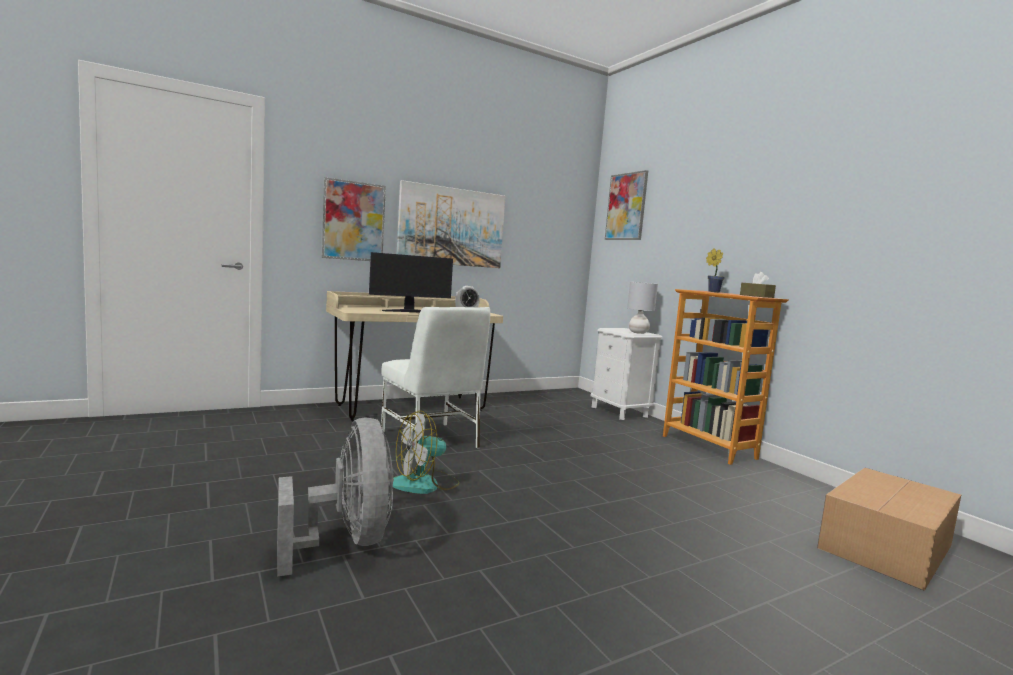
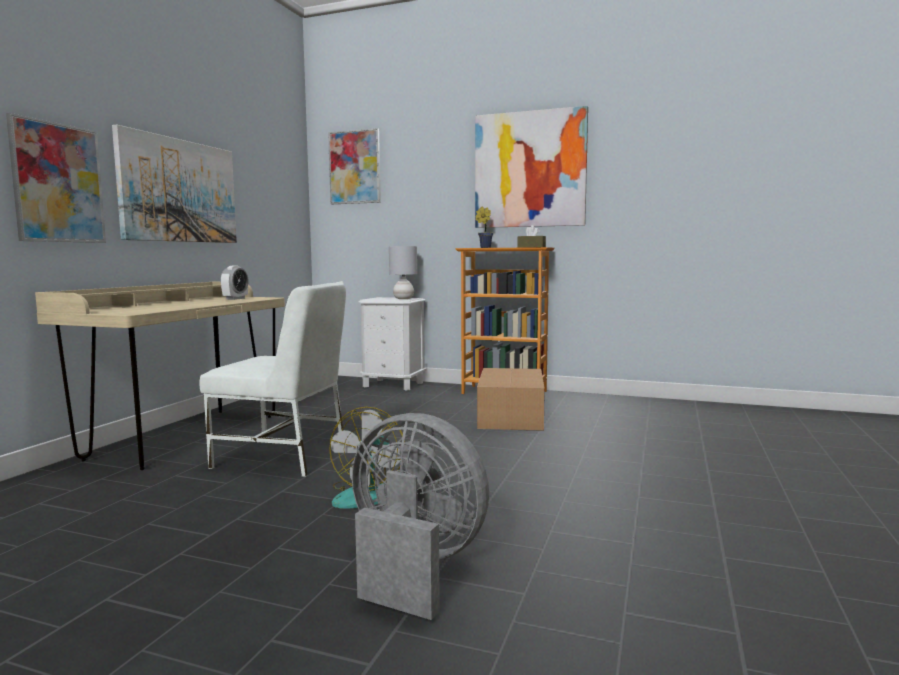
camera: 40 degrees left, 0 degrees up
(409, 311) = (185, 305): monitor -> none
(775, 210) = (530, 169): none -> picture
(887, 546) = (691, 418): cardboard box -> cardboard box (511, 416)

